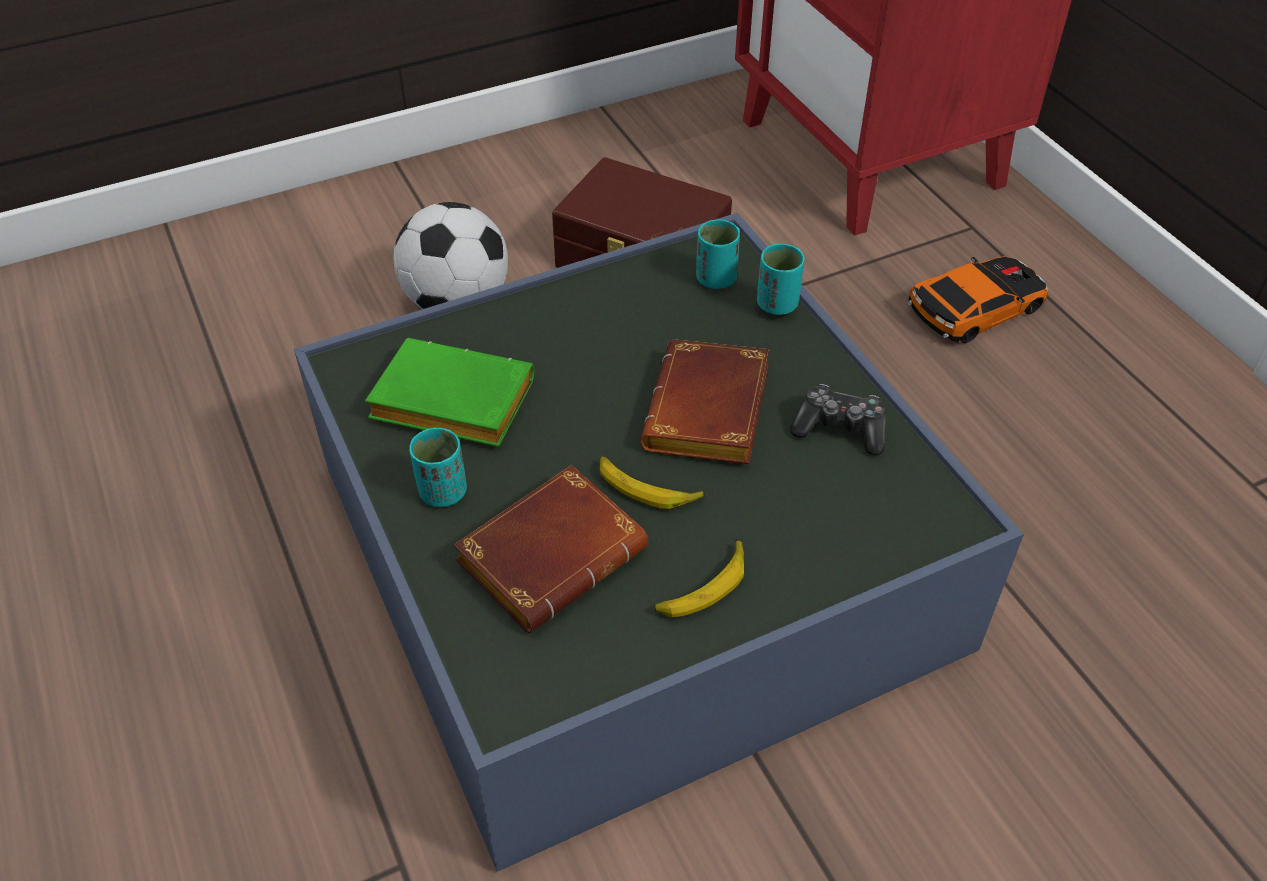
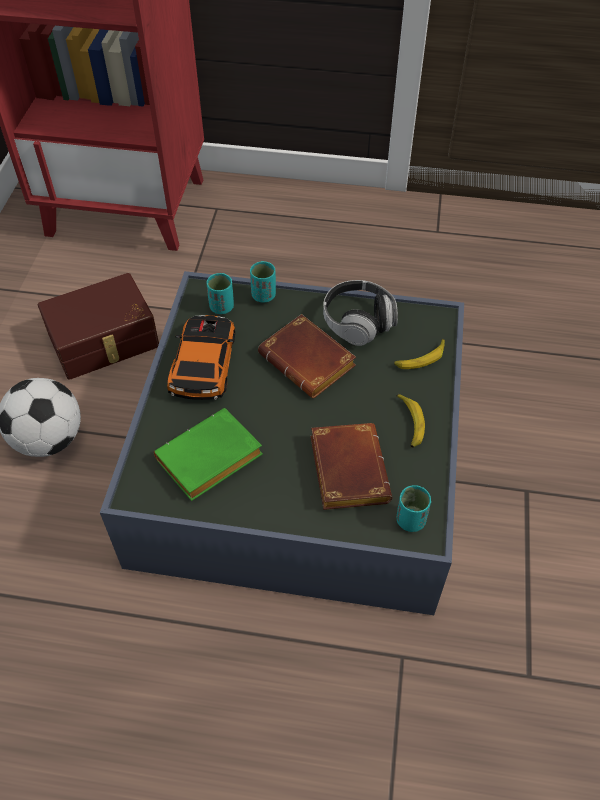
camera: 55 degrees left, 5 degrees up
(443, 492) = (269, 494): turquoise cup -> turquoise cup (410, 520)
(647, 488) = (335, 411): banana -> banana (420, 358)
(840, 428) = (358, 322): game controller -> headphones
(975, 307) = (266, 242): toy car -> toy car (203, 363)

